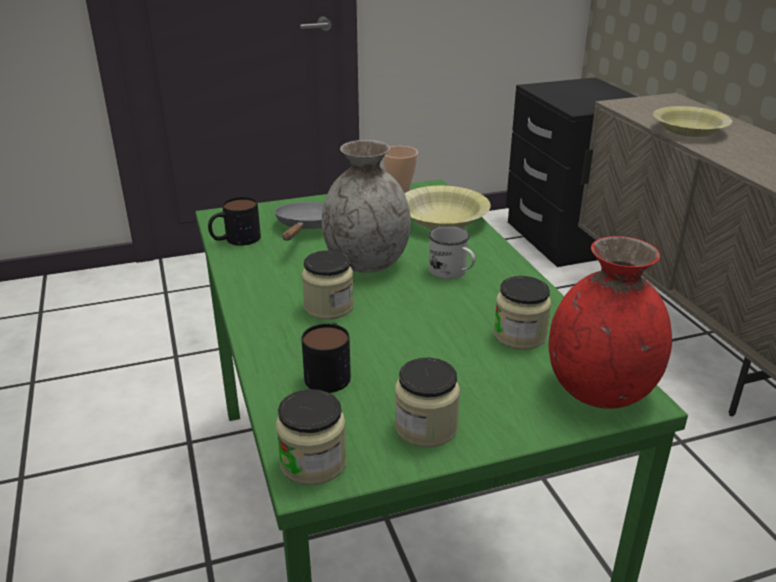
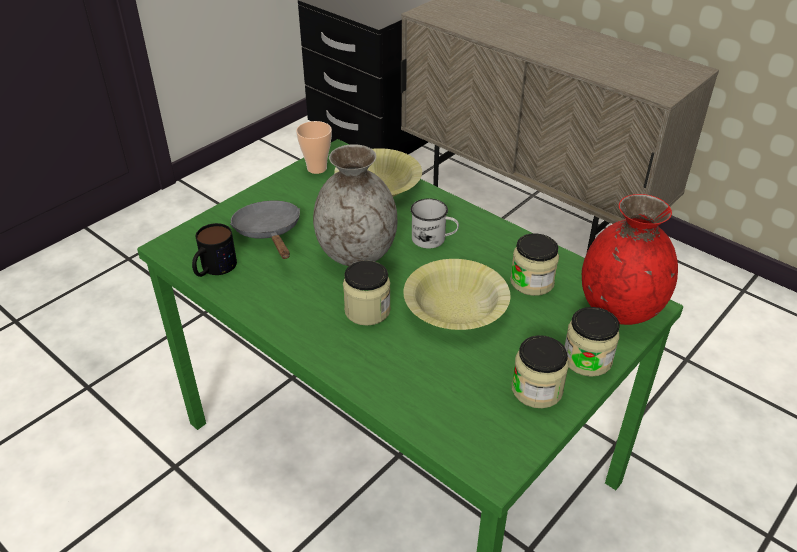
camera: 30 degrees left, 10 degrees up
(313, 463) = (487, 455): jar -> jar (587, 359)
(330, 371) = (426, 371): mug -> none
(689, 131) = (501, 33): yellow bowl -> yellow bowl (456, 307)

